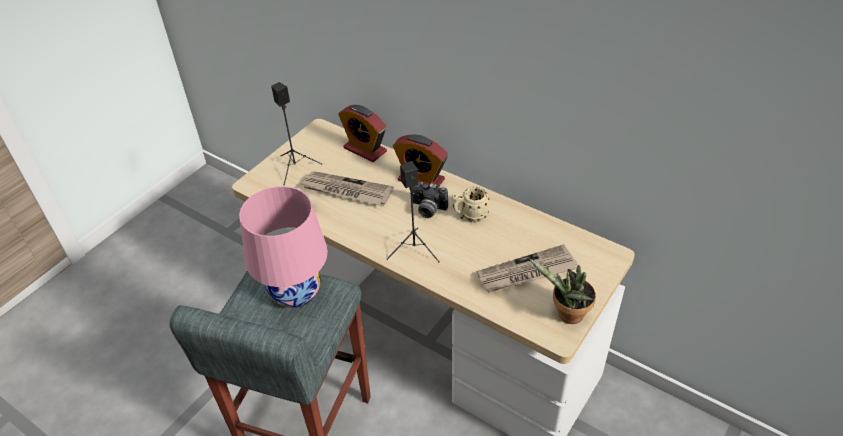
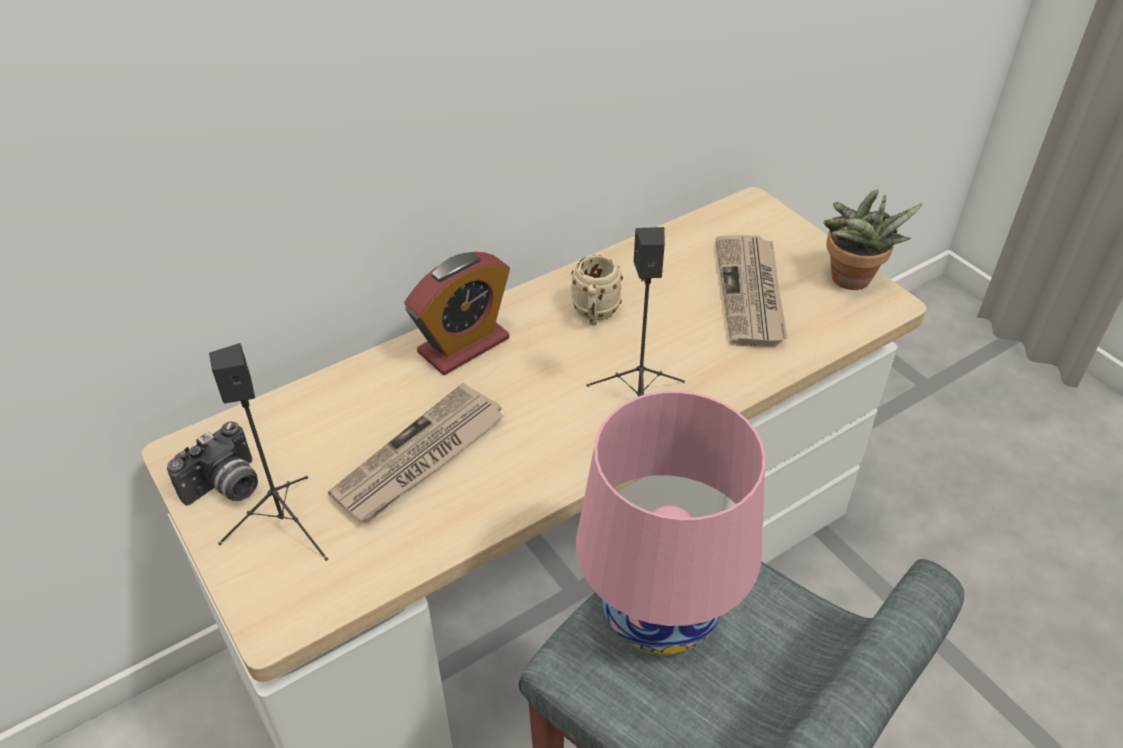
camera: 70 degrees left, 0 degrees up
(365, 150) = (316, 398): alarm clock -> none
(427, 209) = (547, 359): camera -> camera (226, 488)

